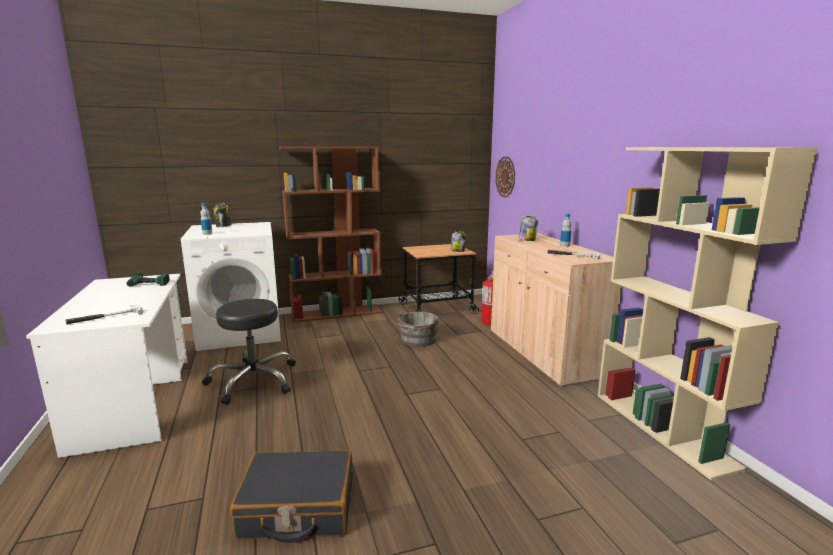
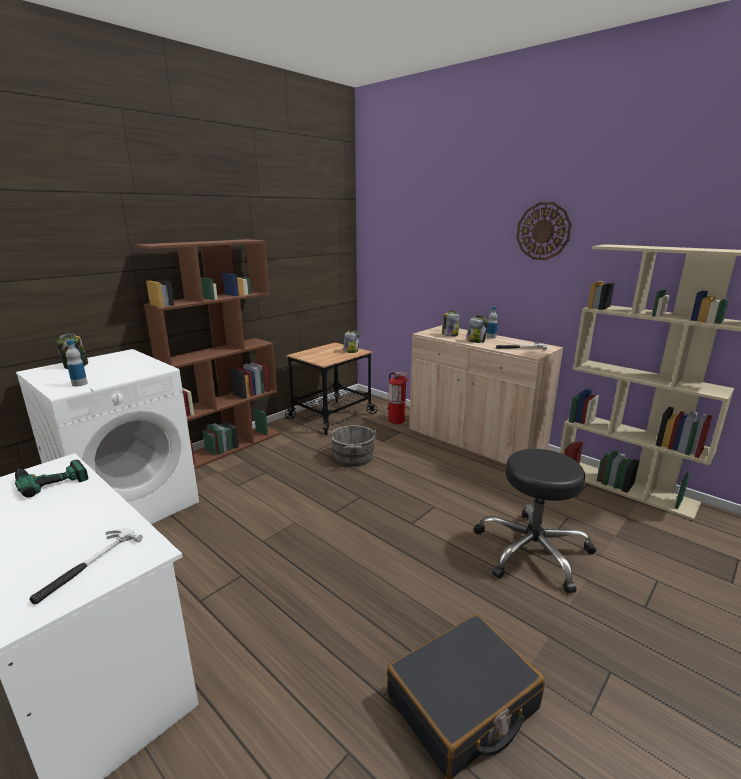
camera: 30 degrees left, 5 degrees up
(253, 381) = (225, 567): black stool -> black stool (532, 551)
(505, 177) = (383, 267): wall clock -> wall clock (543, 231)
(541, 246) = (475, 341): none -> jar

